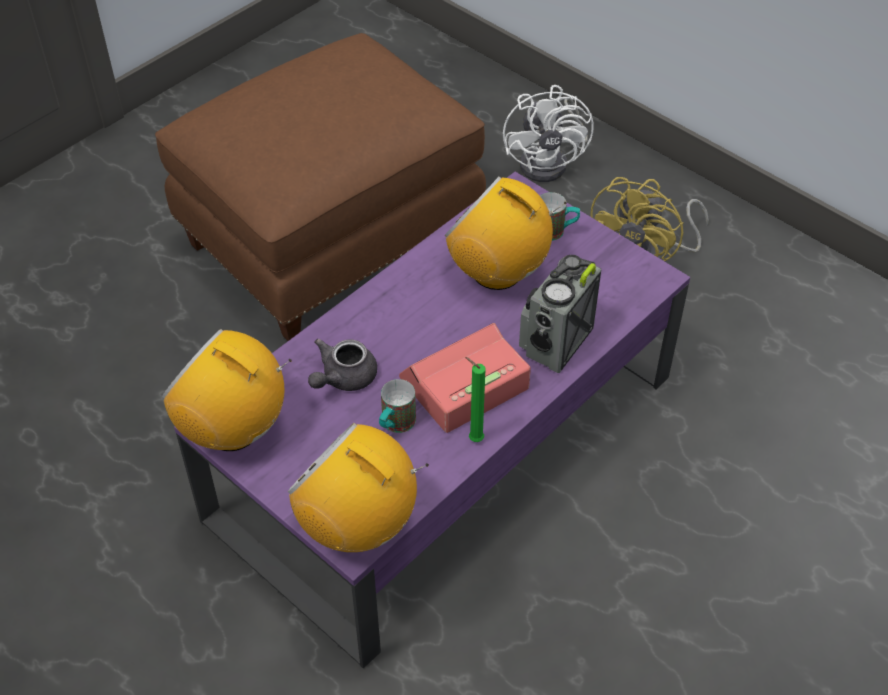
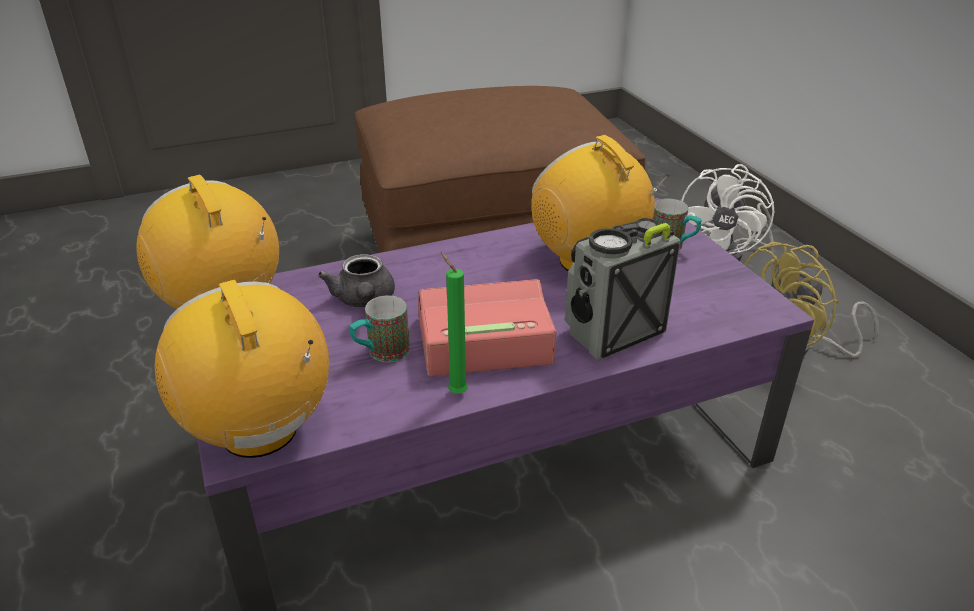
camera: 25 degrees right, 15 degrees down
(343, 378) = (364, 301): grey teapot -> grey teapot turned 75 degrees counterclockwise

